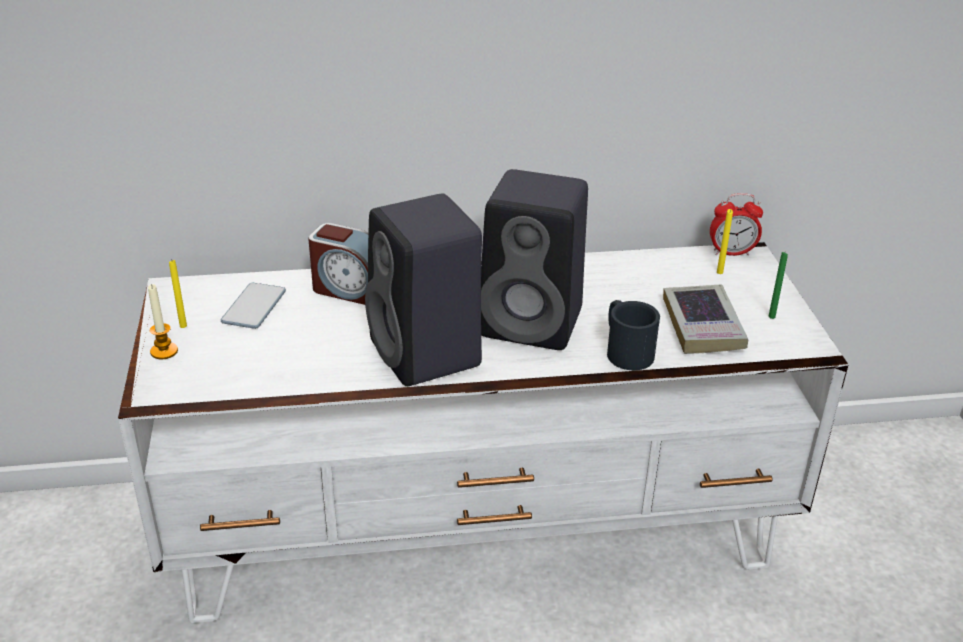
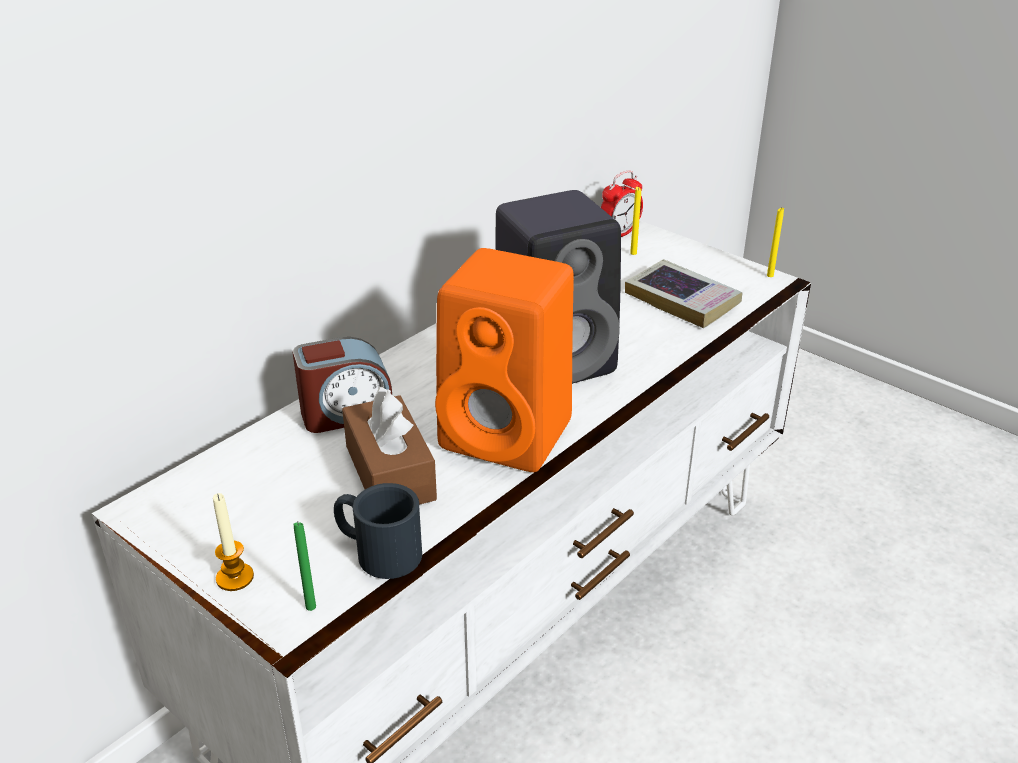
camera: 40 degrees left, 0 degrees up
(183, 326) = (216, 540): yellow candle -> yellow candle (770, 275)
(254, 307) = (270, 479): phone -> none
(322, 339) = (390, 473): none -> brown tissue box
(427, 355) = (510, 435): black speaker -> orange speaker
(625, 350) = (657, 347): black mug -> black mug (377, 551)
(771, 316) = (716, 271): green candle -> green candle (310, 607)

